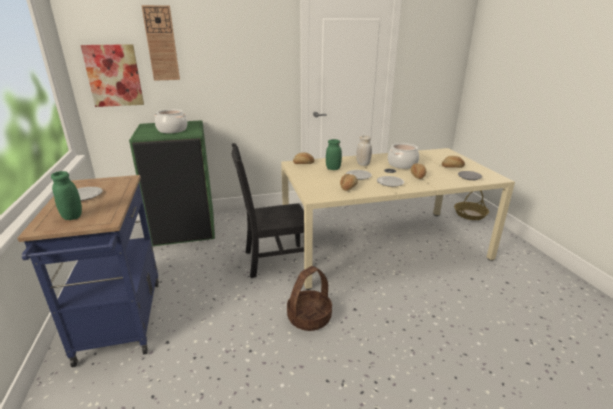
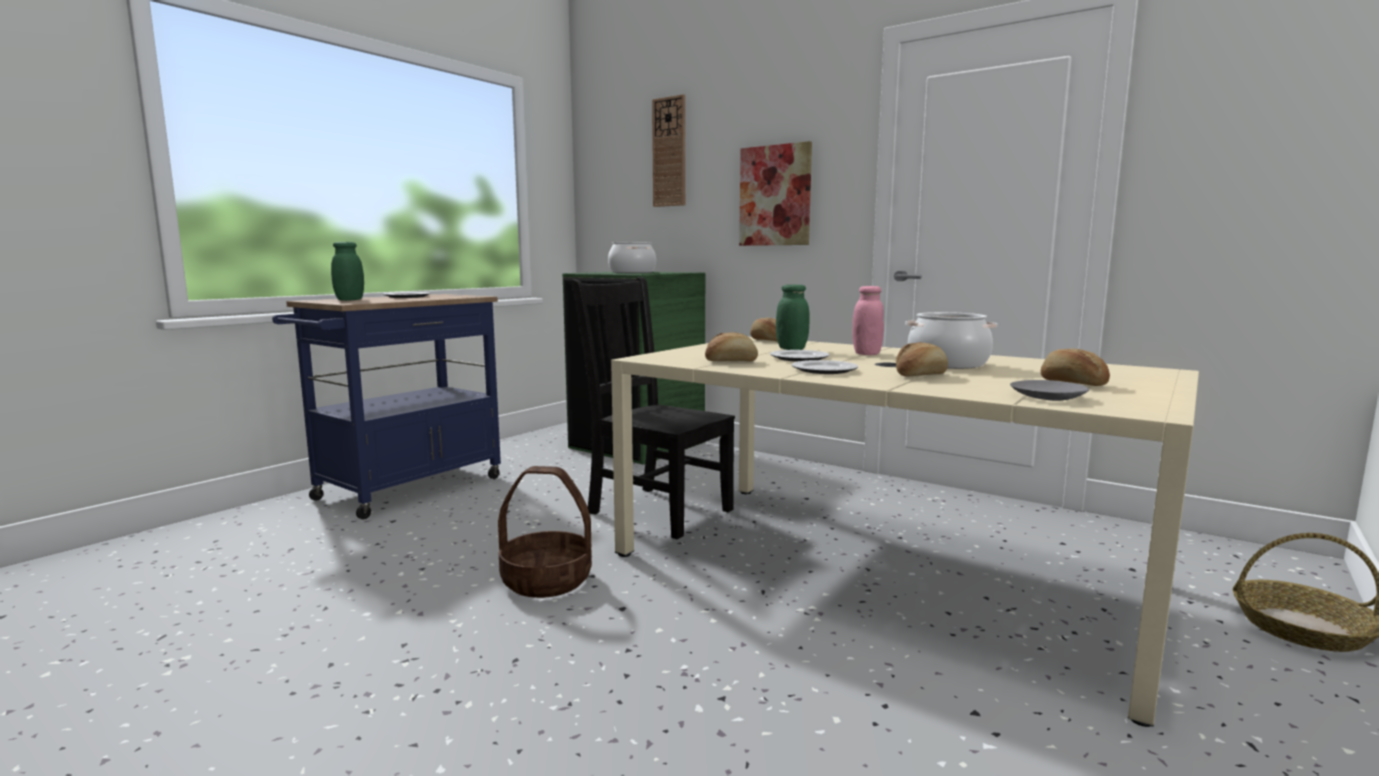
camera: 50 degrees right, 15 degrees down
(114, 76) = (613, 201): picture -> picture (775, 196)
(363, 164) = (866, 354): white jar -> pink jar

